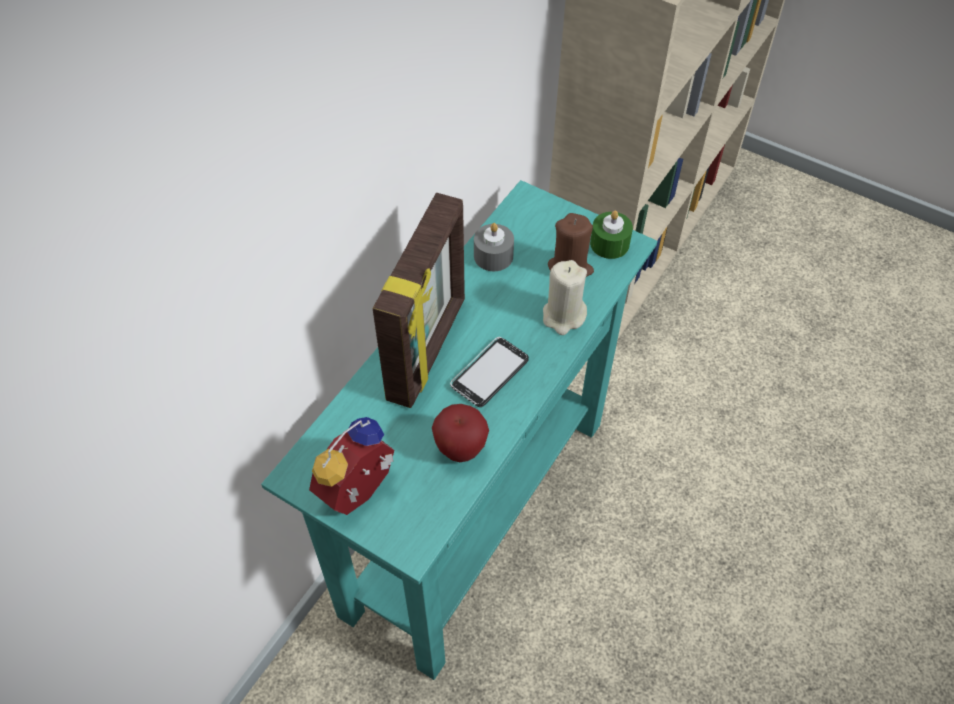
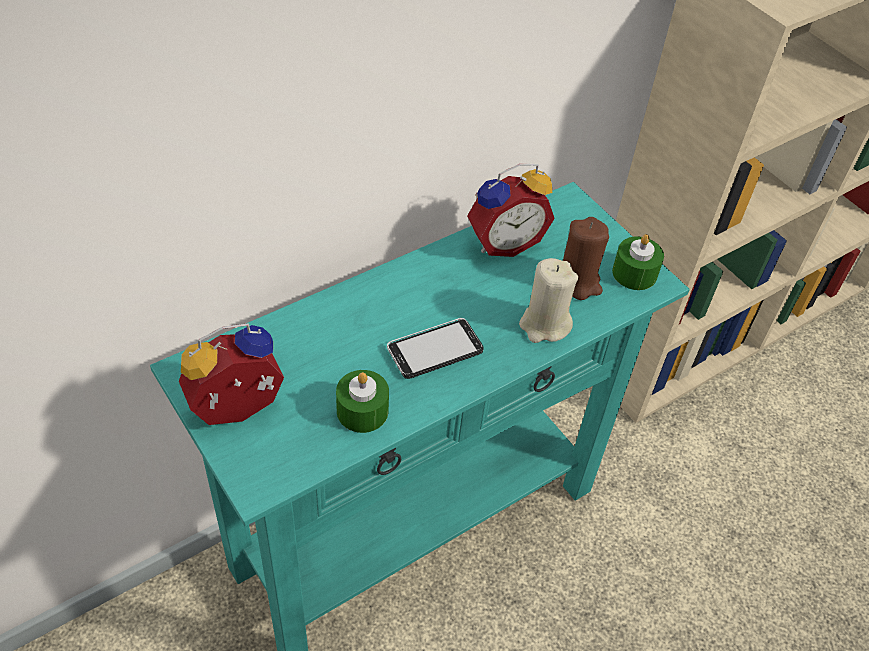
camera: 20 degrees right, 5 degrees down
(429, 349) = (386, 304): picture frame -> none
(460, 449) = (362, 411): apple -> green candle
(493, 256) = (503, 242): grey candle -> alarm clock

